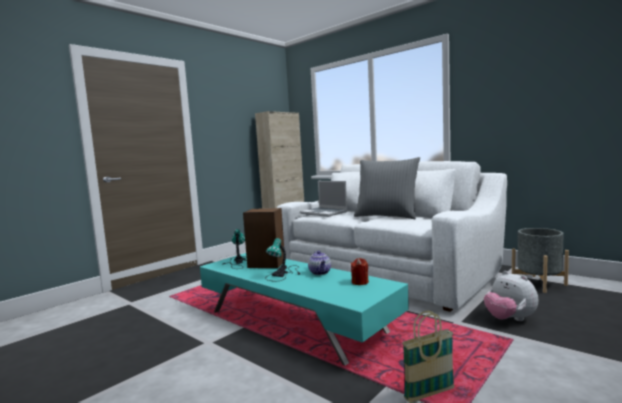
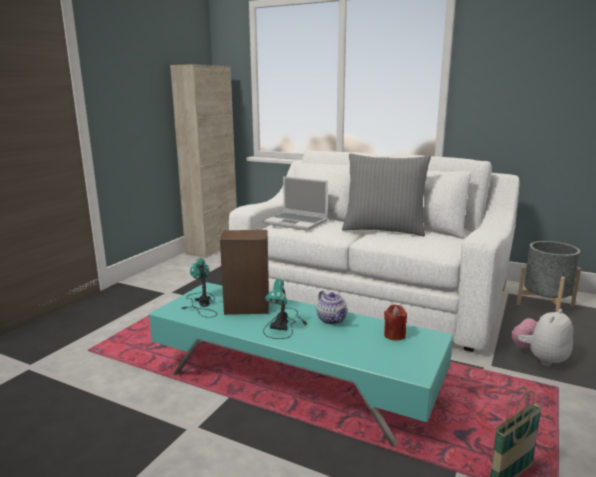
camera: 15 degrees left, 10 degrees up
(509, 319) = (540, 358): plush toy -> plush toy turned 90 degrees clockwise

